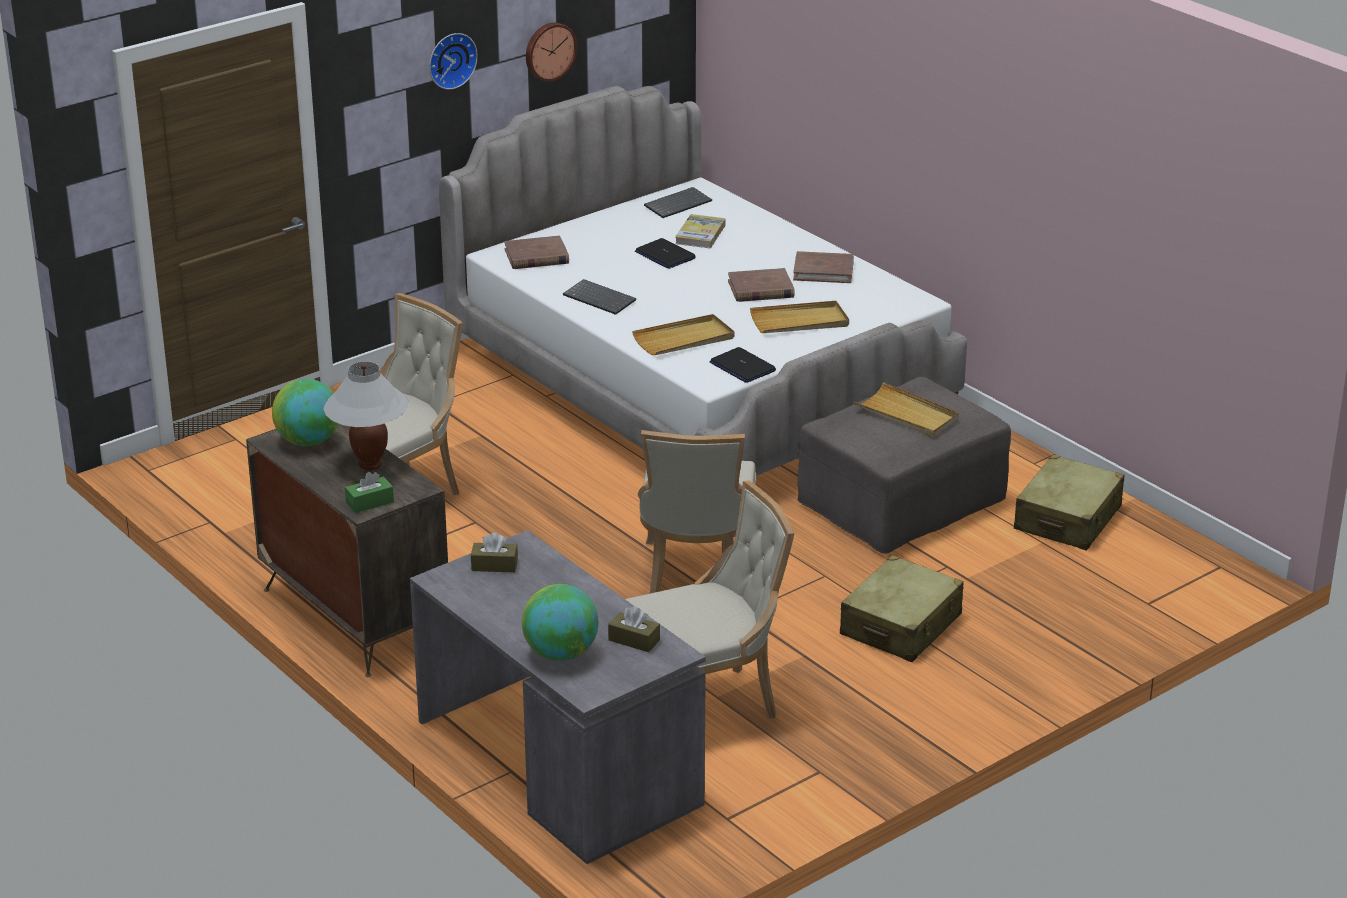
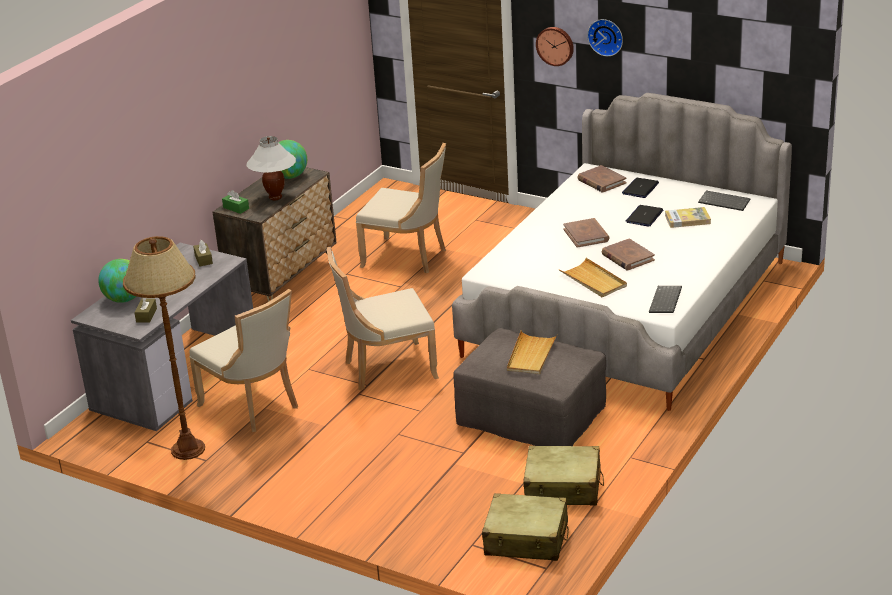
camera: 70 degrees right, 0 degrees up
(549, 51) = (682, 60): wall clock -> wall clock (555, 45)
(601, 298) = (564, 213): keyboard -> keyboard (666, 301)
(684, 339) = (533, 251): beige tray -> none
(742, 367) = (513, 277): laptop -> laptop (640, 188)
(779, 782) = (188, 449): none -> brown floor lamp
(823, 271) = (677, 271): brown book -> brown book (586, 235)
(901, 625) = (380, 452): beige suitcase -> beige suitcase (526, 539)

